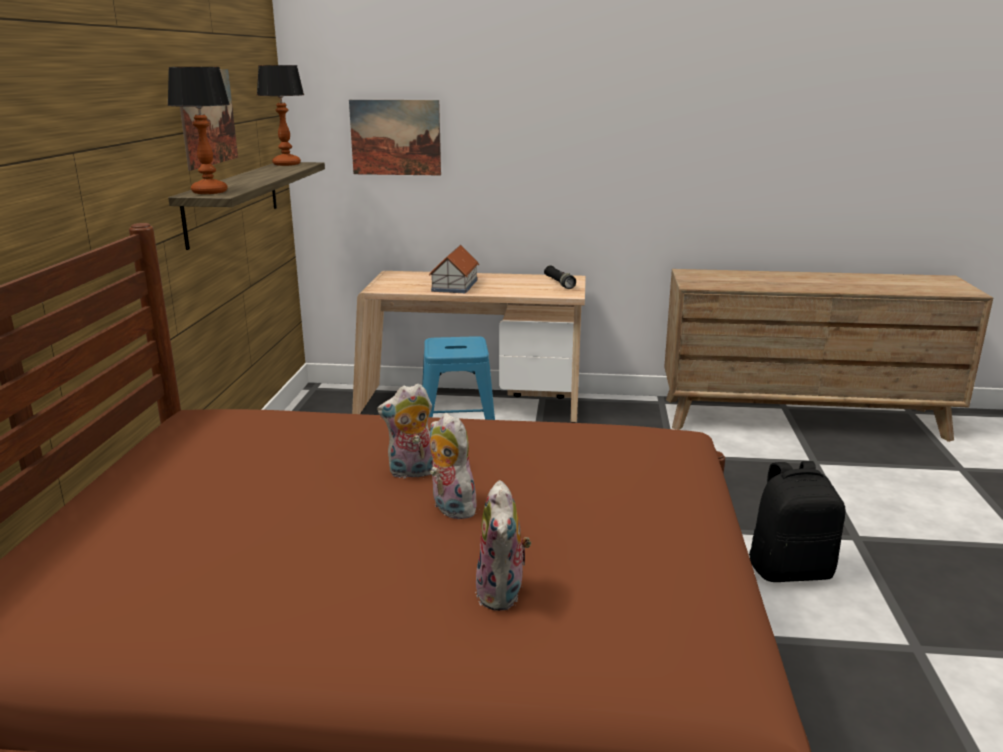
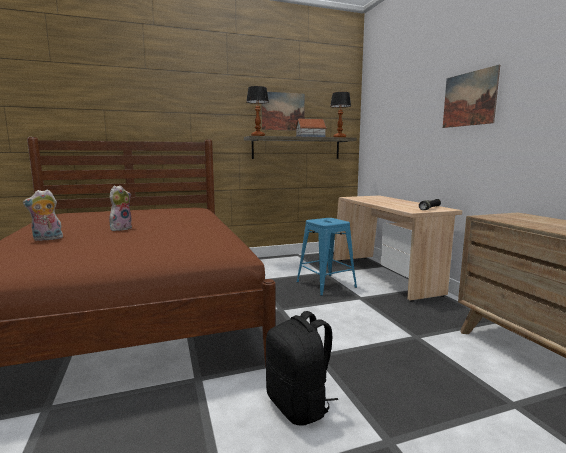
camera: 65 degrees right, 10 degrees down
(395, 137) = (390, 124): picture -> picture (469, 99)
(412, 473) = (152, 223): plush toy -> none
(454, 285) = (379, 201): toy house -> toy house (310, 137)

